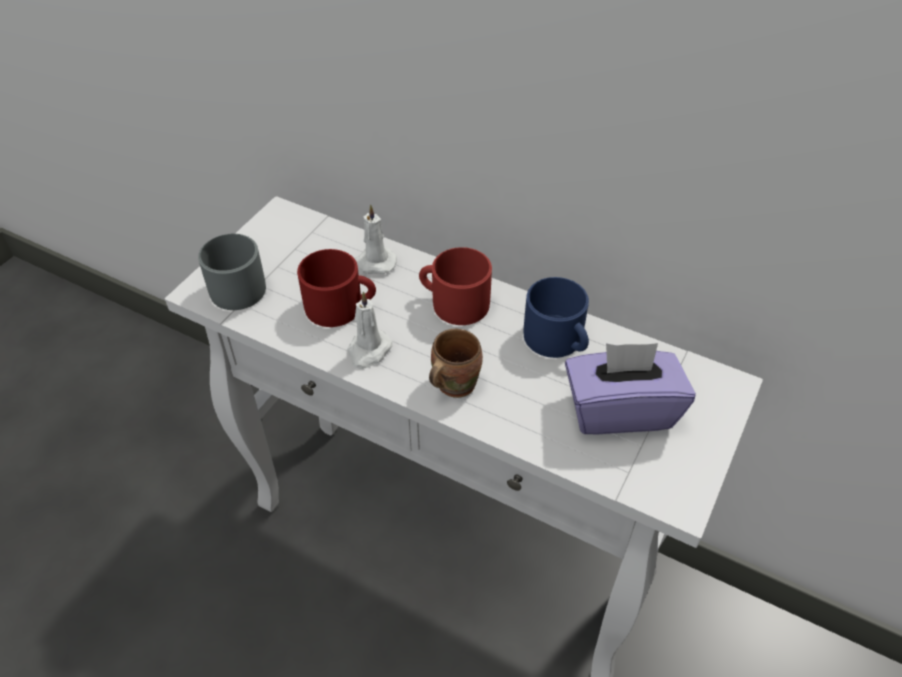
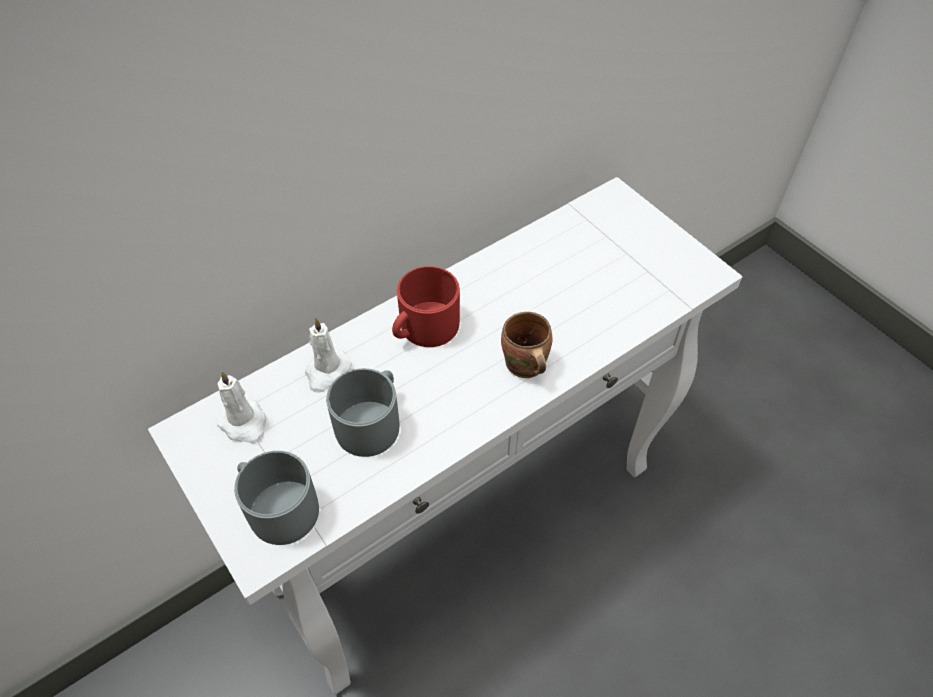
camera: 65 degrees left, 5 degrees up
(341, 306) = (372, 421): red mug -> grey mug
(368, 351) = (447, 418): white candle -> white candle (244, 423)
(558, 340) = (513, 274): blue mug -> none
(620, 409) = (608, 268): purple tissue box -> none

